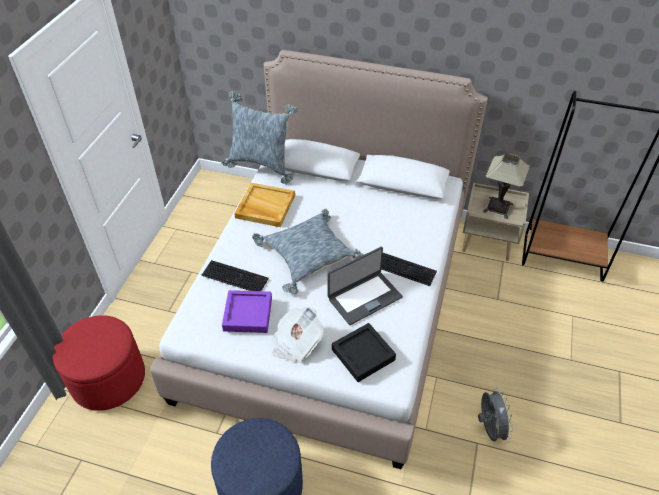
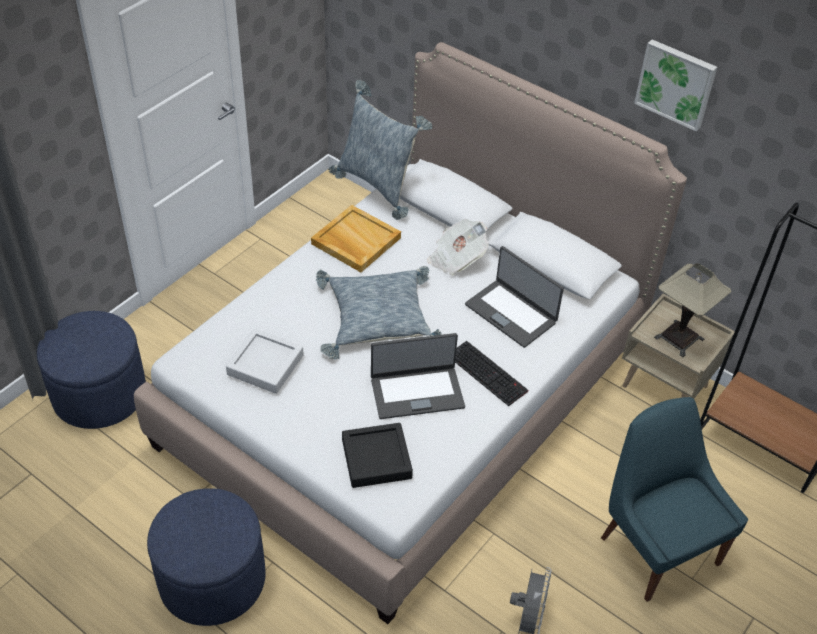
camera: 20 degrees right, 0 degrees up
(108, 379) = (99, 394): red ottoman -> blue ottoman
(236, 276) = (274, 316): keyboard -> none
(248, 314) = (265, 365): purple tray -> grey tray
(296, 343) = (304, 418): newspaper -> newspaper (456, 258)
(396, 223) = (511, 313): none -> laptop
(470, 32) = (676, 83): none -> picture
(539, 347) = (656, 547): none -> blue chair

